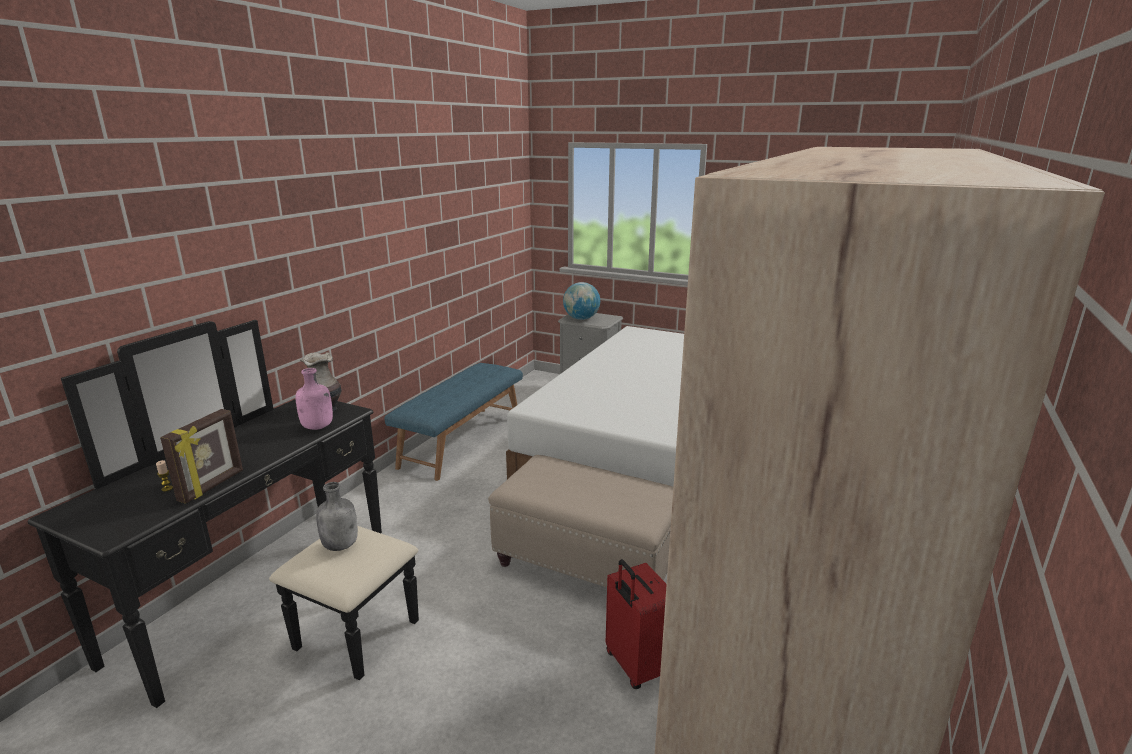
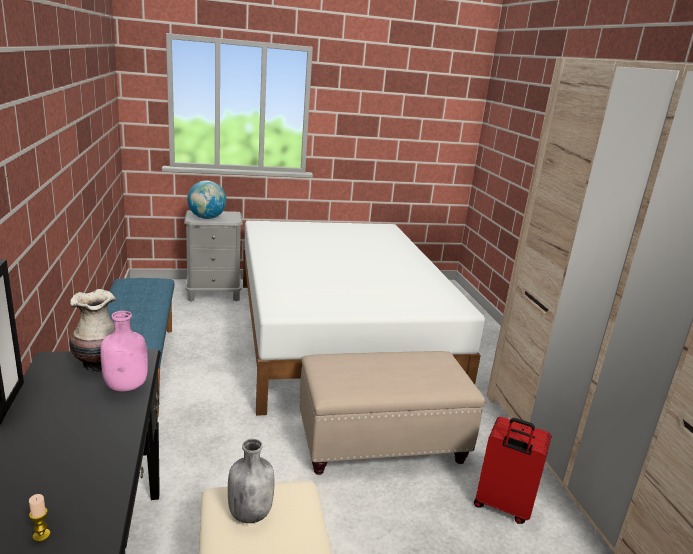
camera: 40 degrees left, 0 degrees up
(212, 486) = (108, 504): picture frame -> none

